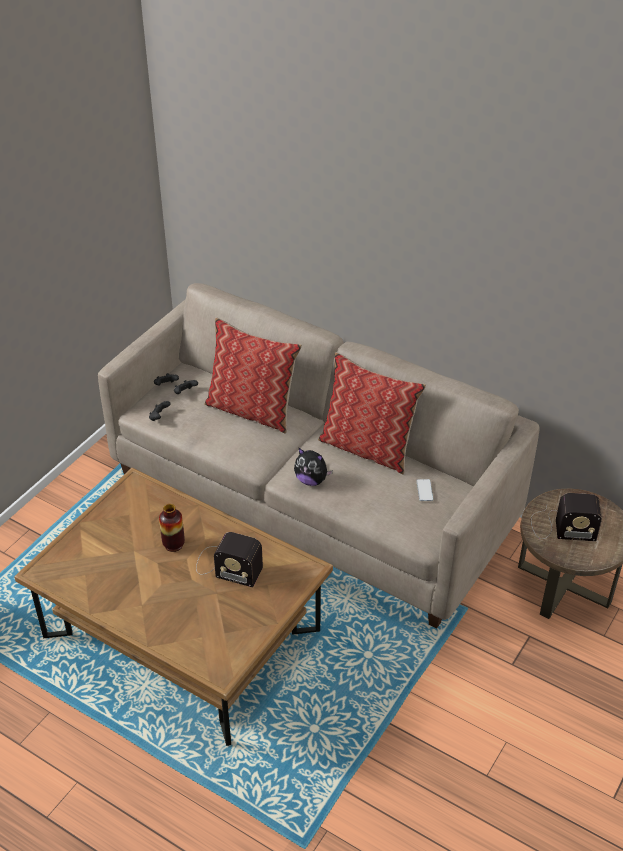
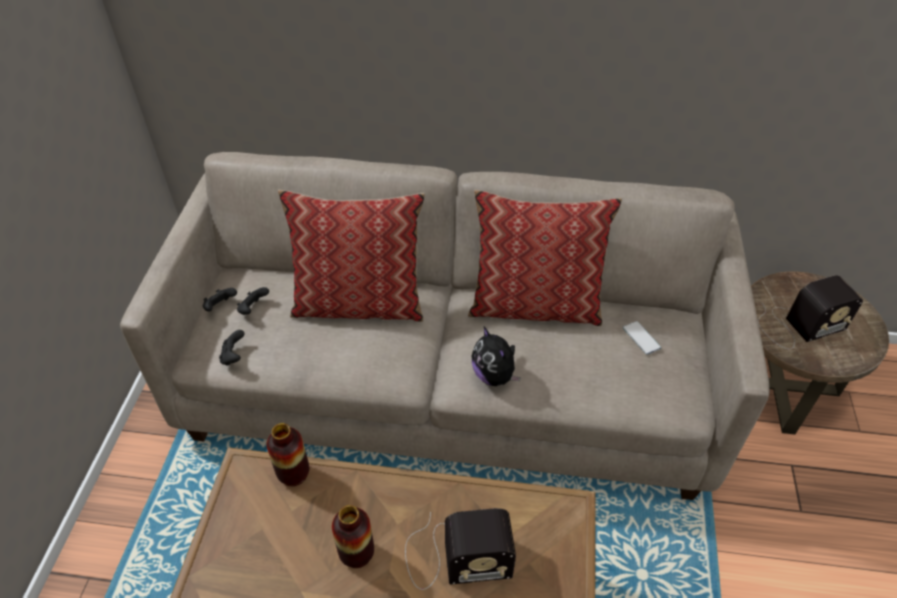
camera: 25 degrees left, 5 degrees up
(161, 493) = (294, 474): none -> vase
(311, 480) = (494, 375): plush toy -> plush toy turned 60 degrees clockwise

